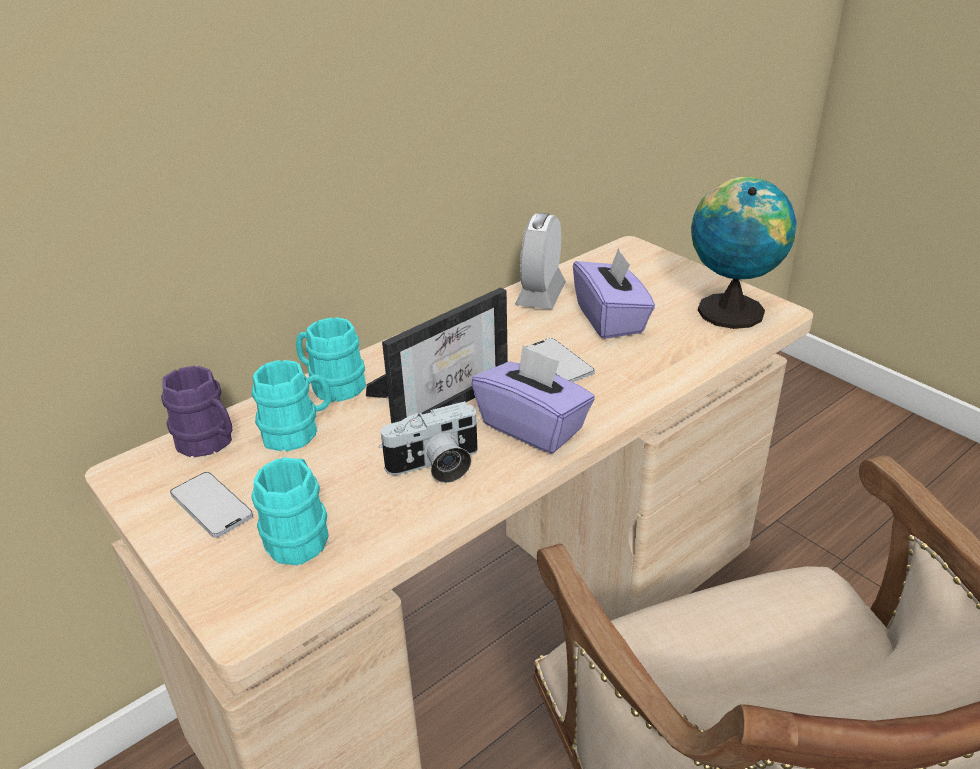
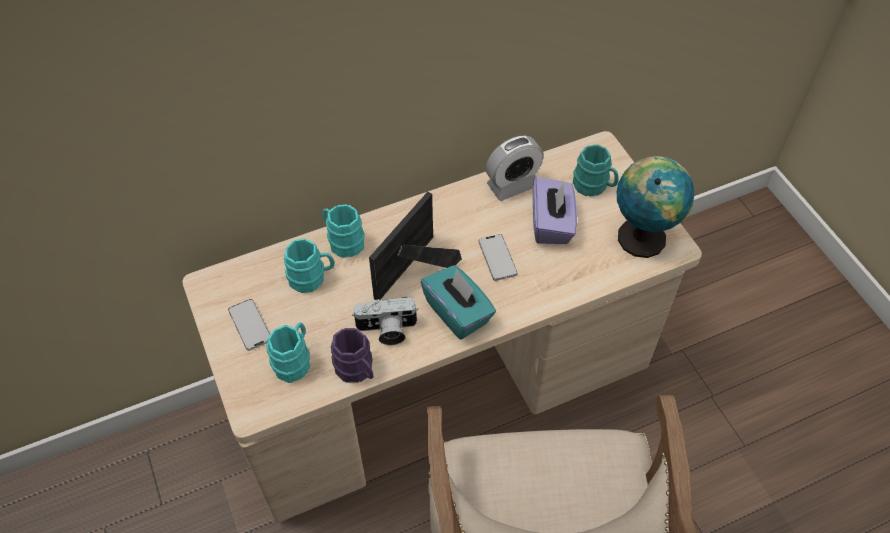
camera: 15 degrees right, 20 degrees up
(209, 443) = (257, 273): purple mug -> purple mug (357, 371)
(445, 399) = (411, 273): picture frame -> picture frame turned 150 degrees clockwise
(533, 426) = (458, 313): purple tissue box -> turquoise tissue box
(540, 295) = (512, 185): alarm clock -> alarm clock turned 150 degrees counterclockwise
(642, 279) = (594, 186): none -> turquoise mug

